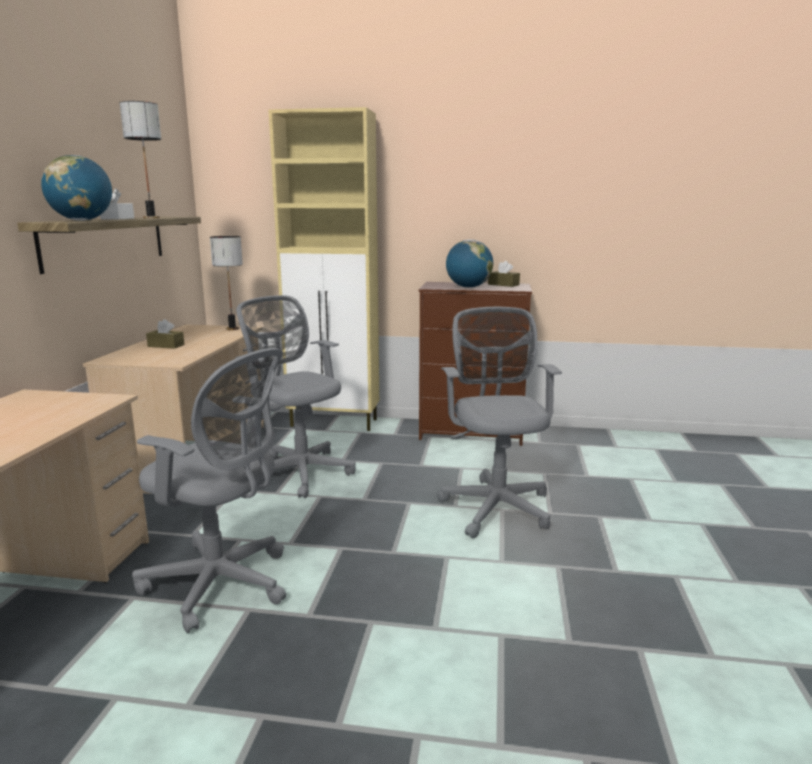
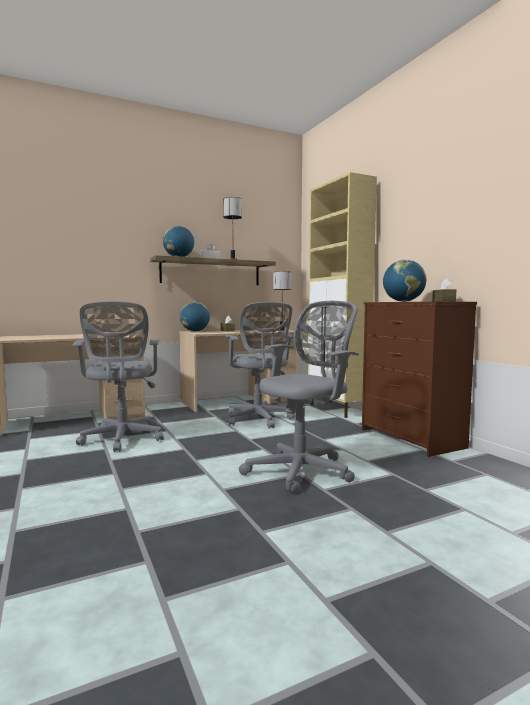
camera: 55 degrees right, 10 degrees down
(121, 358) = (195, 331): none -> globe
(299, 470) = (259, 419): grey office chair -> grey office chair turned 150 degrees clockwise

